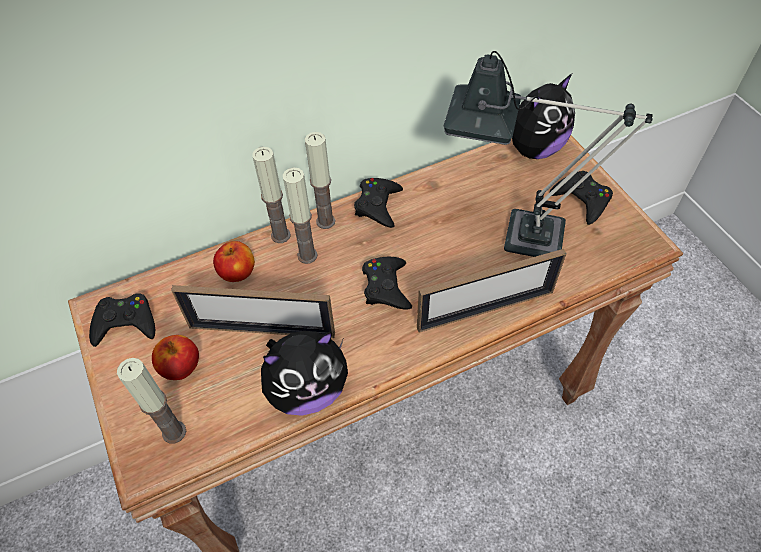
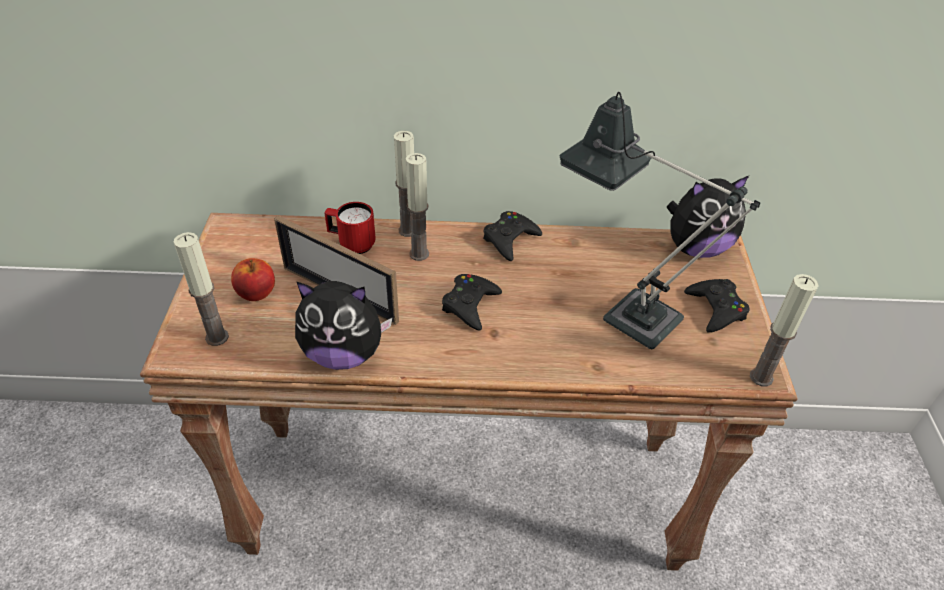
camera: 25 degrees right, 10 degrees down
(125, 323) = (239, 245): black game controller -> none
(237, 273) = (352, 244): apple -> red mug
(325, 221) = (454, 234): candle -> candle (761, 377)
(485, 310) = (549, 361): picture frame -> none

